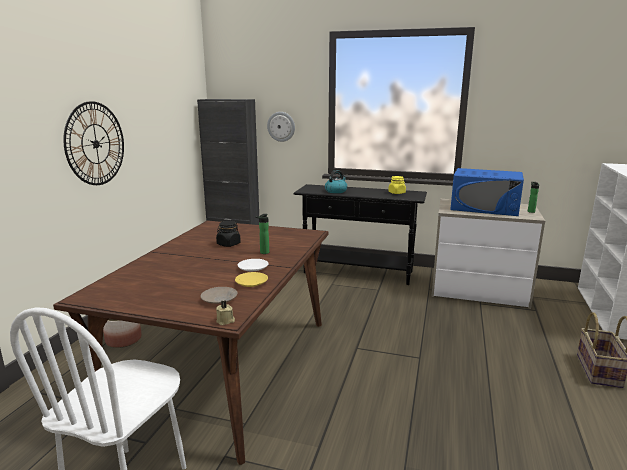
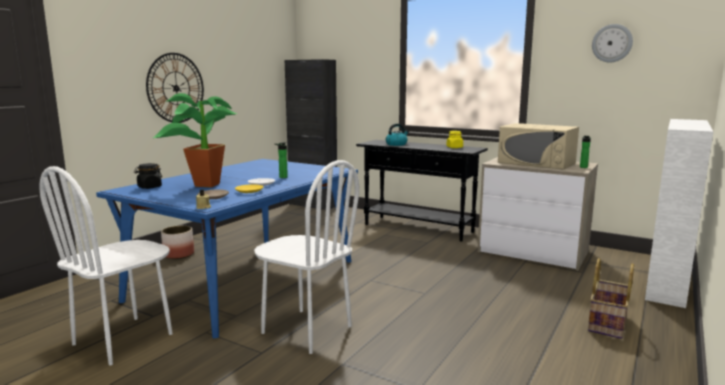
camera: 15 degrees right, 5 degrees down
(185, 278) = (202, 186): none -> potted plant
(225, 366) = (246, 279): brown dining table -> blue dining table
(228, 244) = (260, 171): black jar -> black jar (149, 187)
(281, 126) = (358, 85): wall clock -> wall clock (612, 43)
(335, 431) = (306, 330): none -> white chair
(484, 208) = (536, 163): blue microwave -> beige microwave

